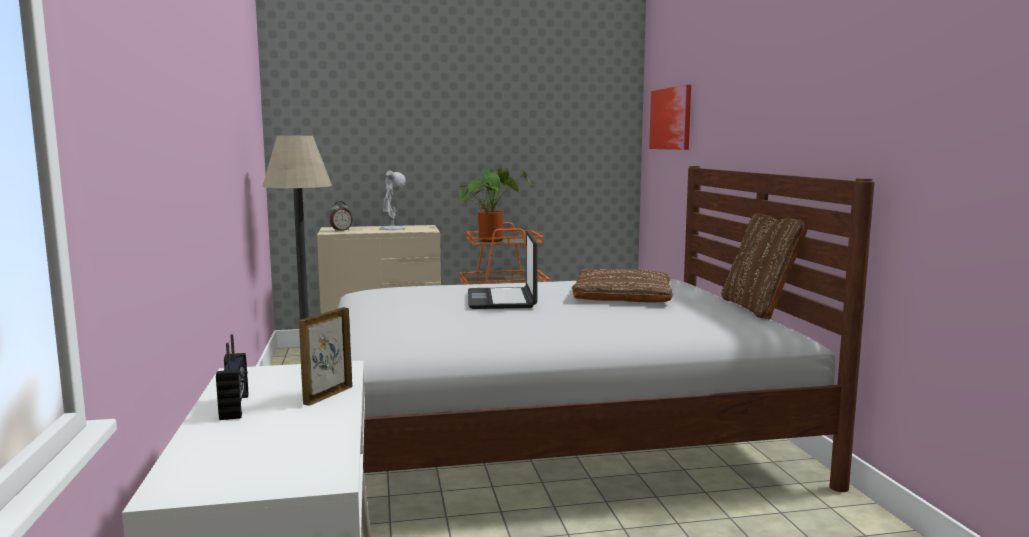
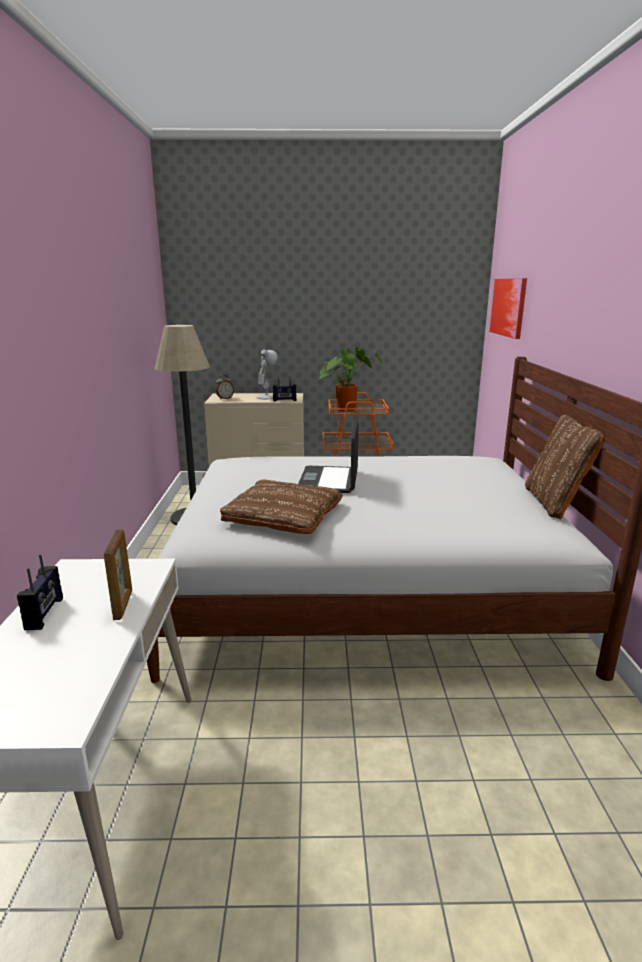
camera: 10 degrees right, 10 degrees up
(327, 395) = (123, 605): picture frame -> picture frame turned 135 degrees clockwise
(417, 230) = (284, 400): none -> radio
(623, 295) = (436, 480): brown pillow -> brown pillow (284, 514)

